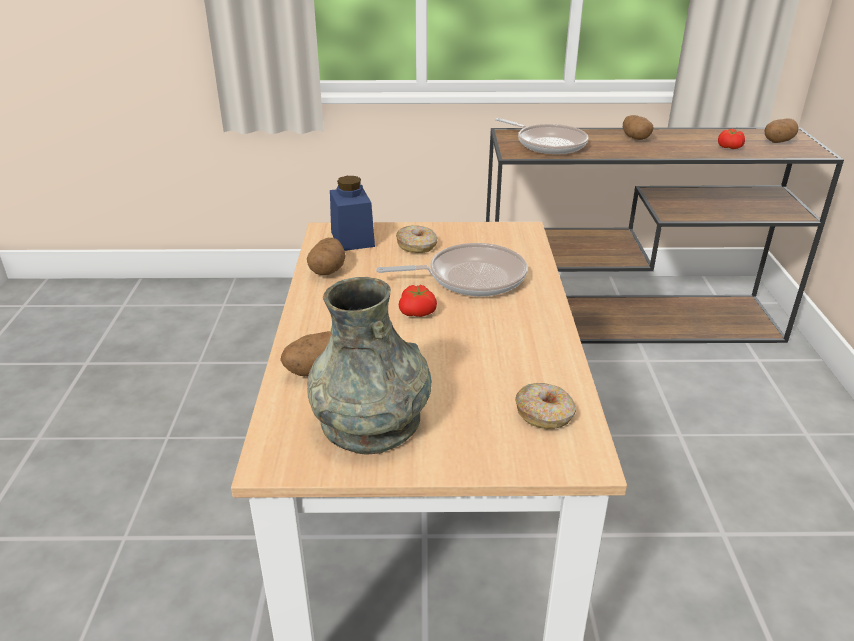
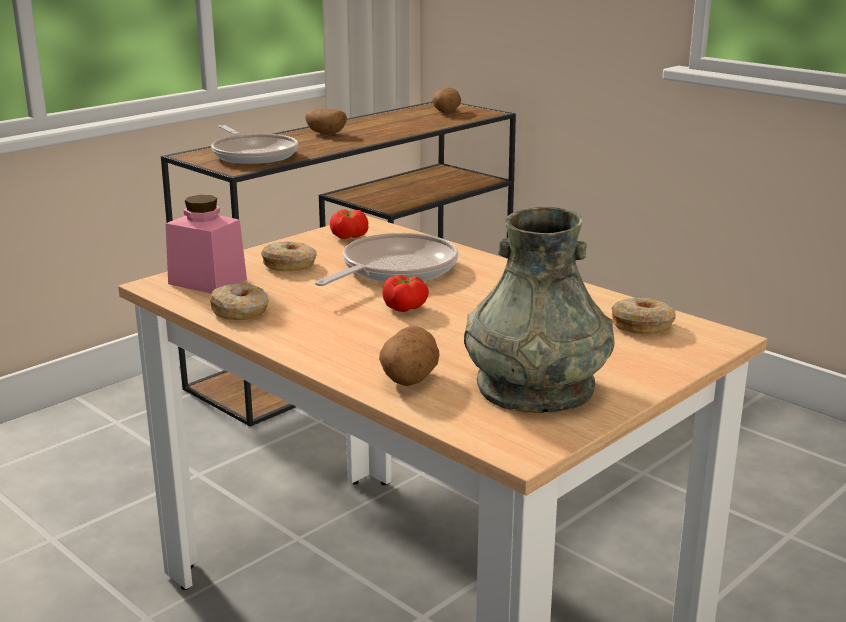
camera: 45 degrees left, 10 degrees down
(327, 270) = (240, 312): potato -> donut
(352, 239) = (207, 281): blue jar -> pink jar
(548, 144) = (253, 155): frying pan -> frying pan turned 60 degrees clockwise
(728, 147) = (418, 123): tomato -> tomato (348, 237)

